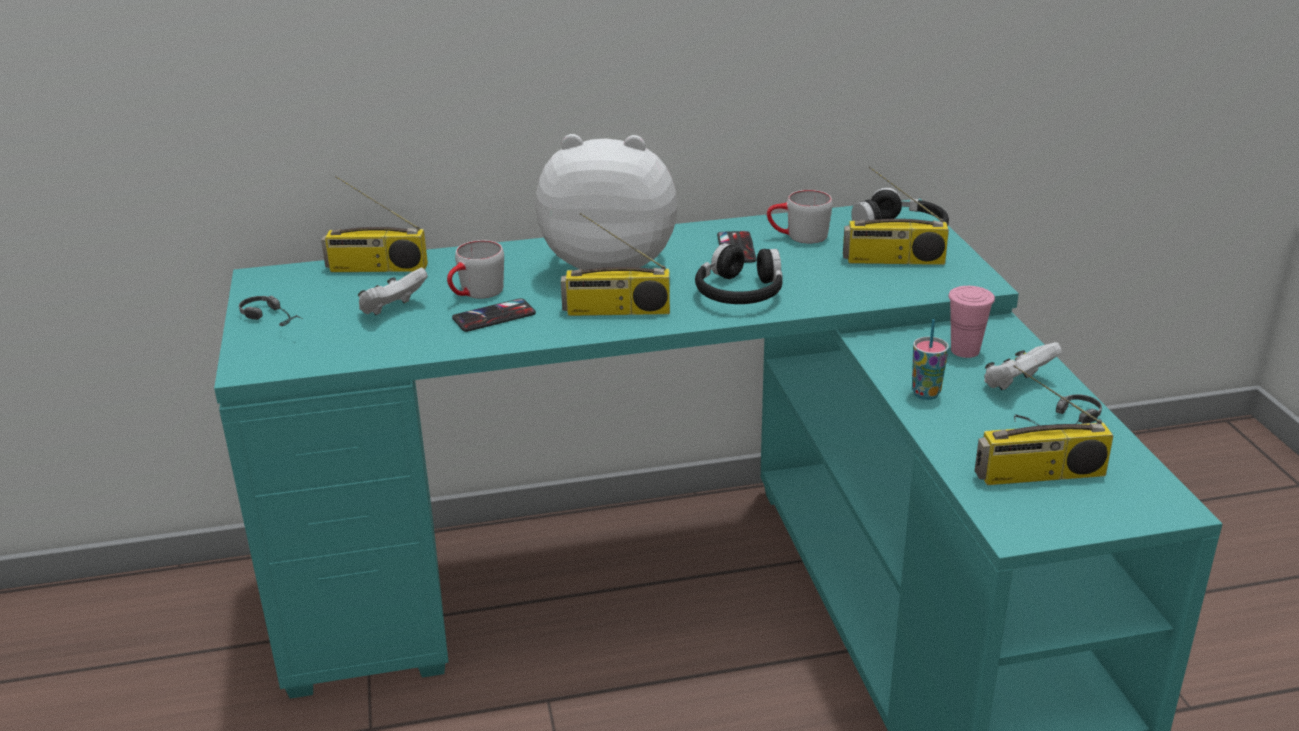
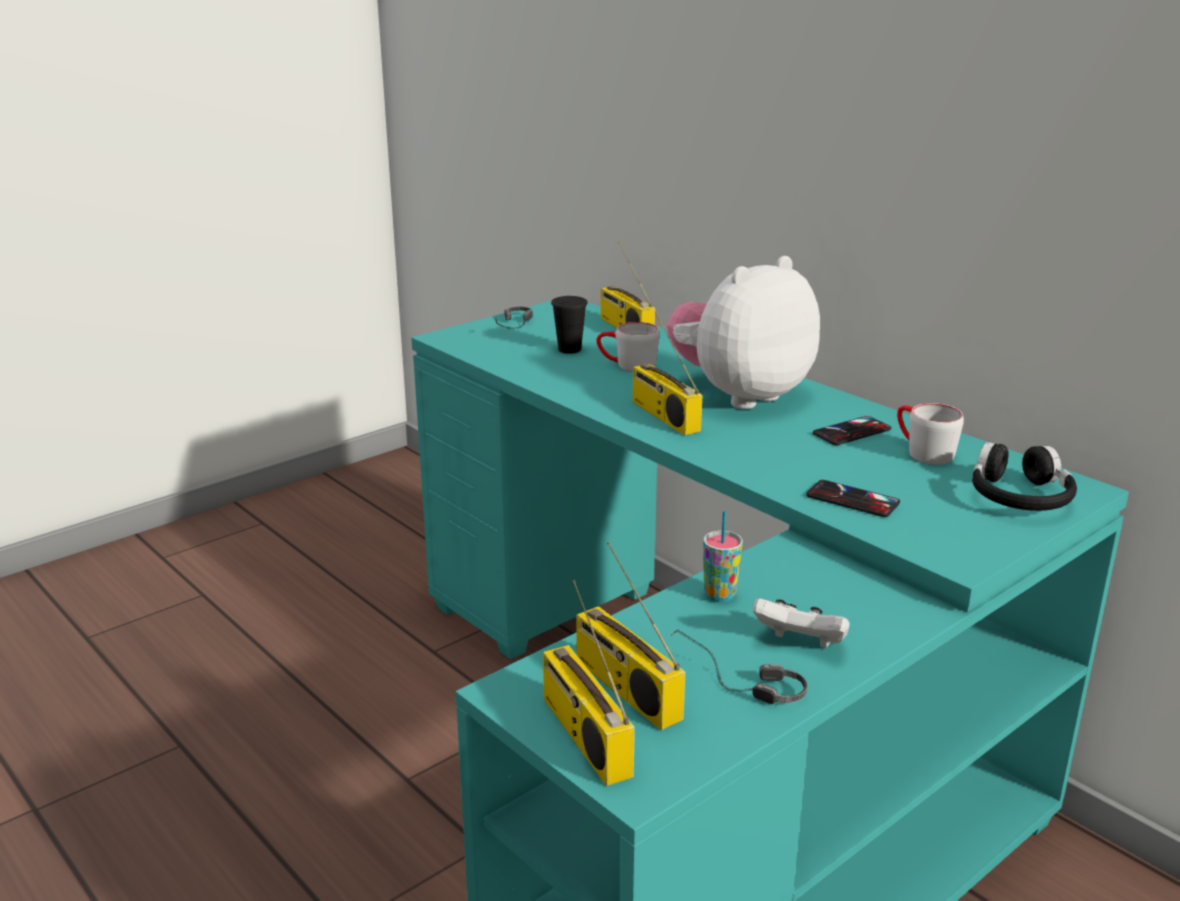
camera: 60 degrees right, 5 degrees down
(392, 309) = (569, 349): white game controller -> black cup
(494, 316) = (599, 380): phone -> phone (852, 499)
(611, 266) = (740, 395): plush toy -> plush toy turned 105 degrees counterclockwise
(740, 292) = (764, 453): black headphones -> none
(893, 260) = (942, 506): radio -> radio (582, 735)
(965, 350) = (839, 600): pink cup -> none

